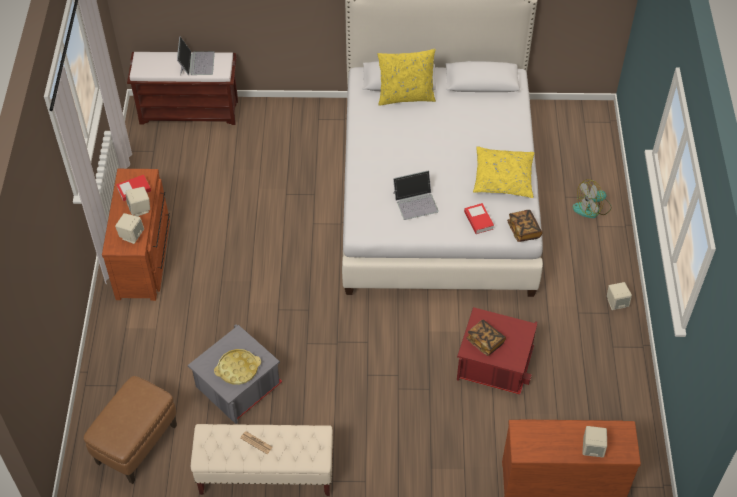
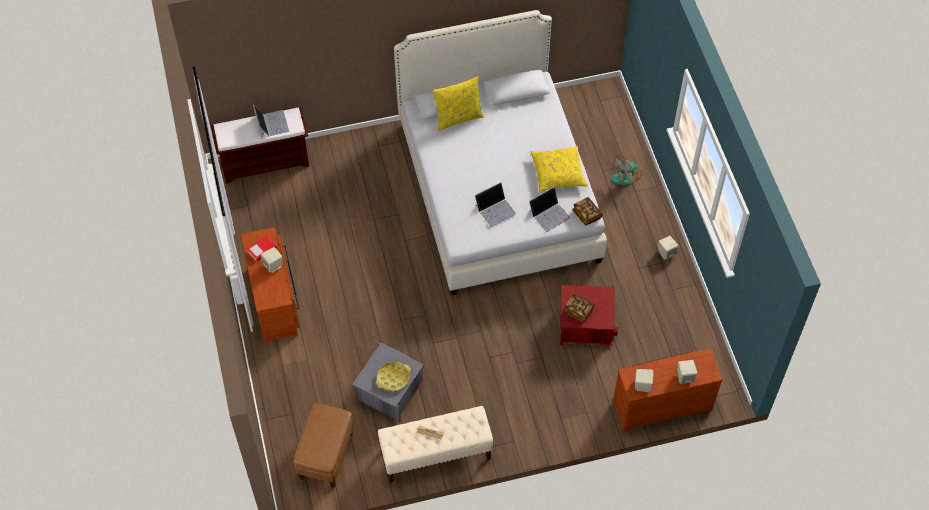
camera: 15 degrees left, 5 degrees up
(131, 235) = (275, 289): beige speaker -> beige speaker (642, 385)
(478, 220) = (549, 214): book -> laptop

